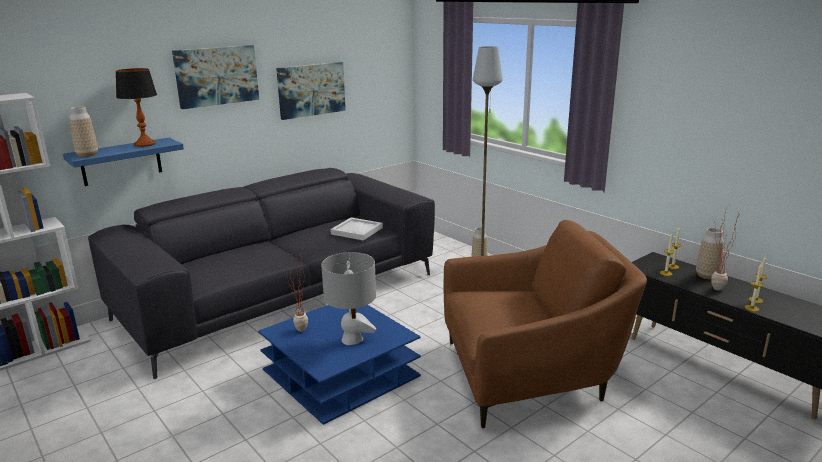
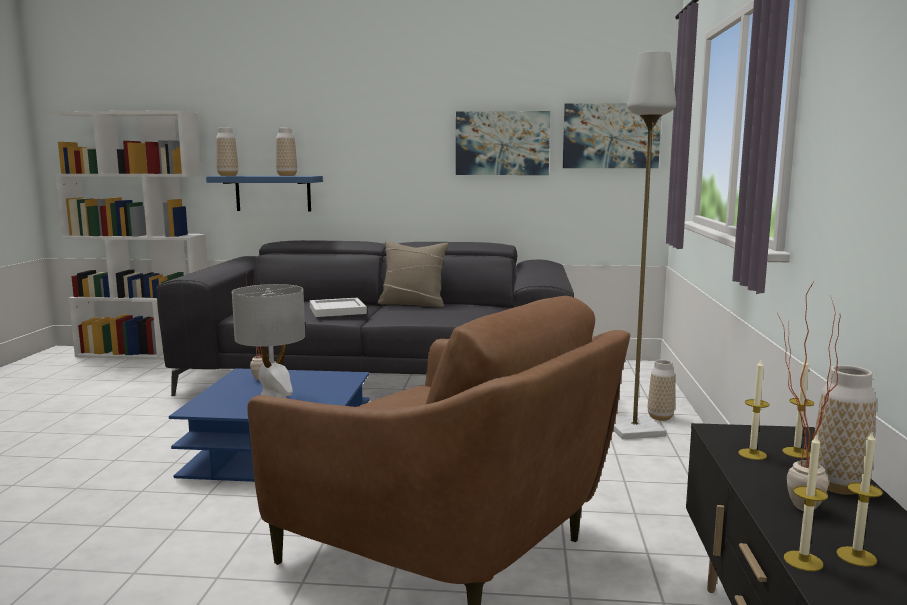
camera: 45 degrees right, 10 degrees down
(145, 144) = (287, 175): table lamp -> vase
(216, 76) = (382, 115): picture -> picture (611, 136)
(299, 233) = (413, 304): none -> beige pillow
(357, 231) = (466, 313): white tray -> white tray (338, 310)

